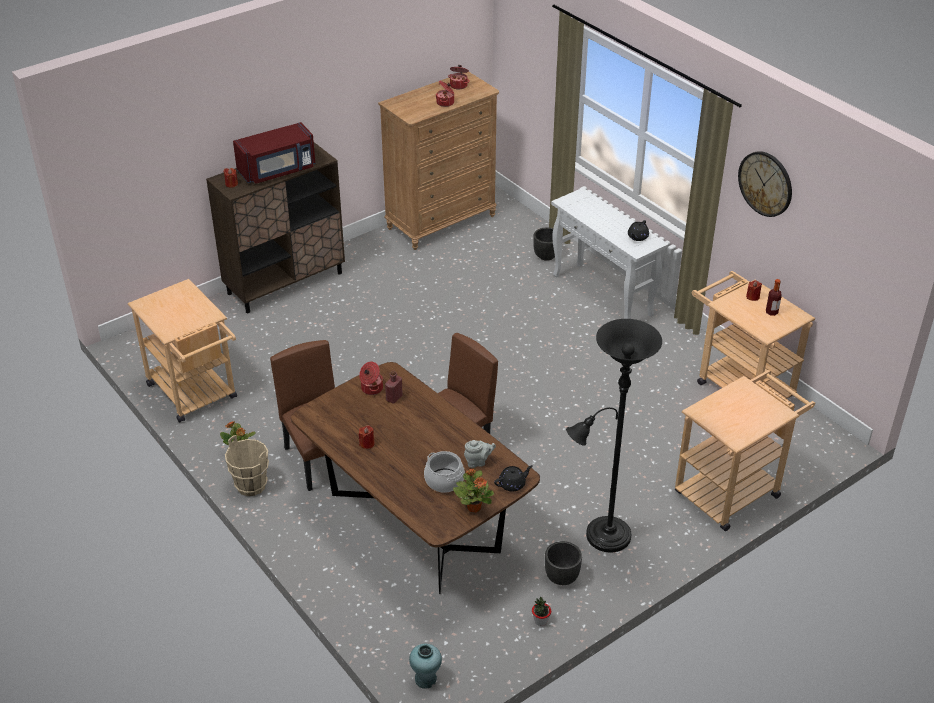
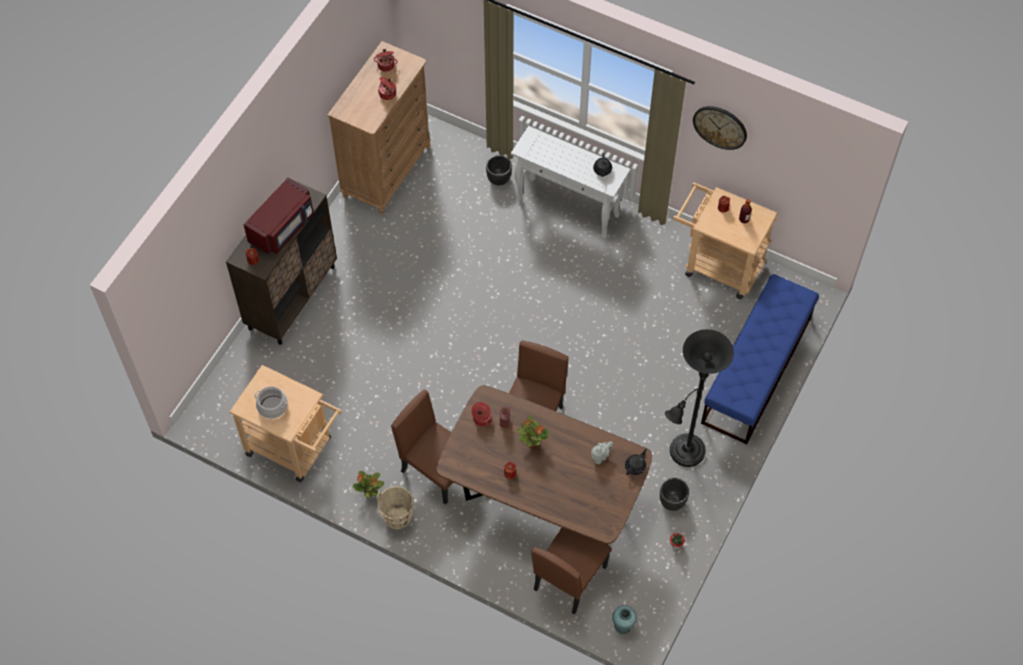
camera: 25 degrees left, 20 degrees up
(395, 607) = (569, 577): none -> brown chair
(444, 481) = (585, 484): cooking pot -> cooking pot (272, 407)
(474, 507) = (619, 498): potted plant -> potted plant (532, 441)
(733, 489) = (756, 371): beige cart -> blue bench

